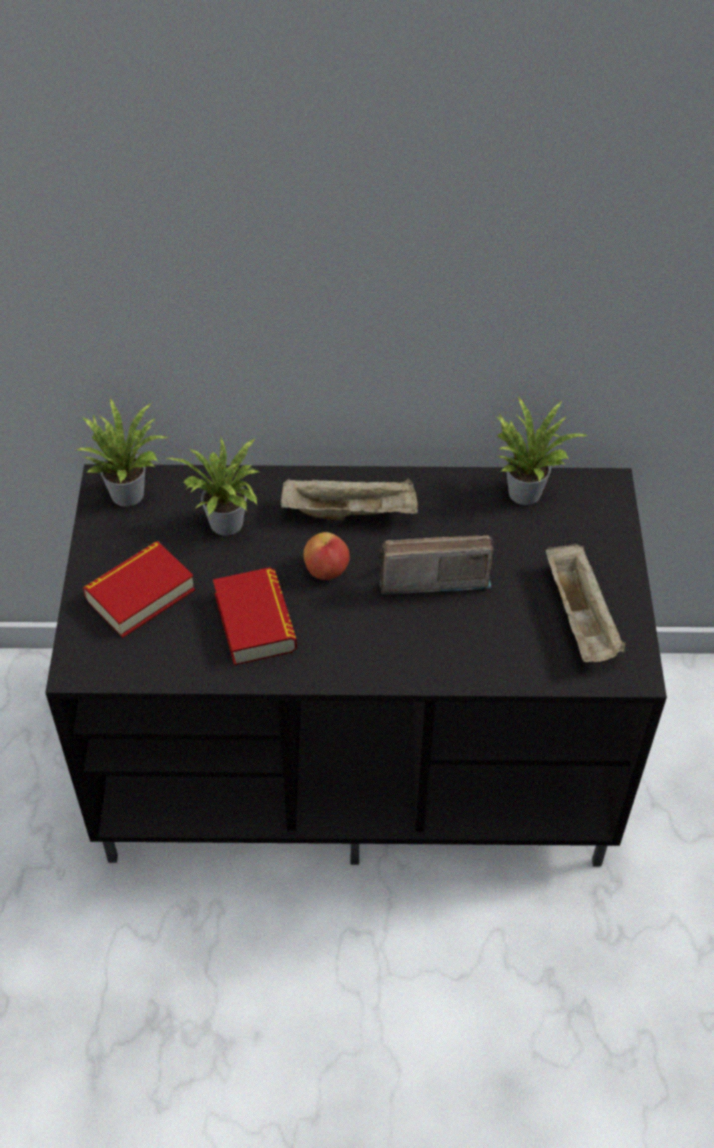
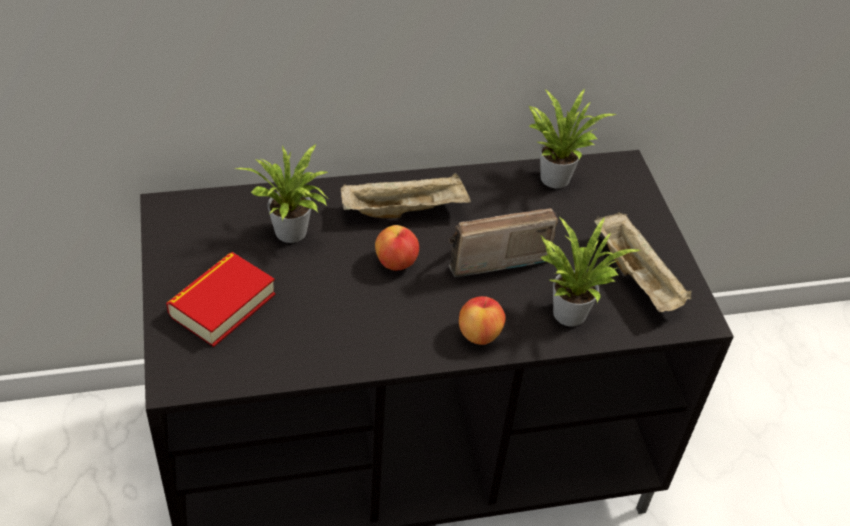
camera: 15 degrees left, 5 degrees down
(128, 490) = (189, 213): potted plant -> potted plant (568, 310)
(255, 622) = (341, 317): book -> none
(392, 659) = (479, 334): none -> apple

